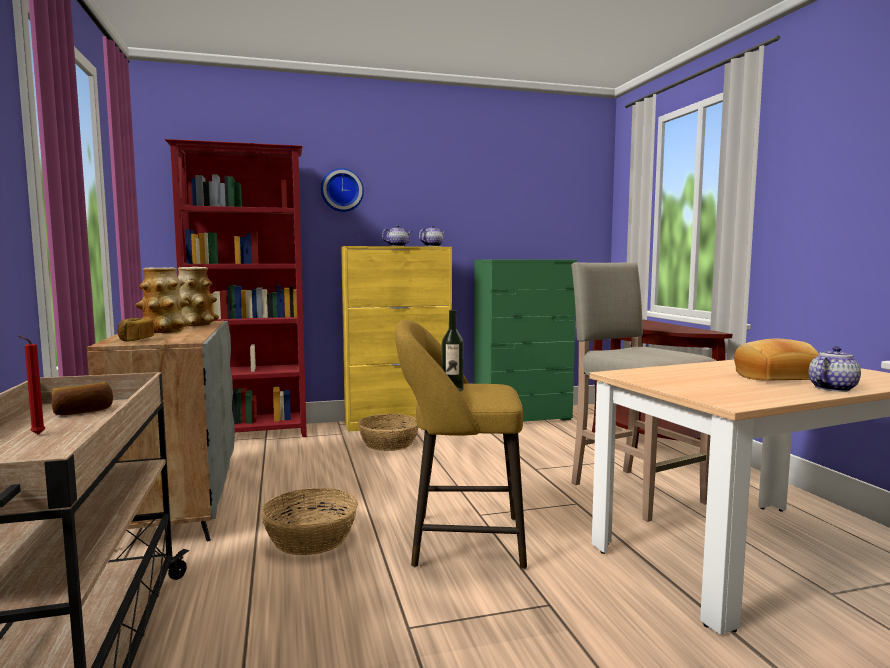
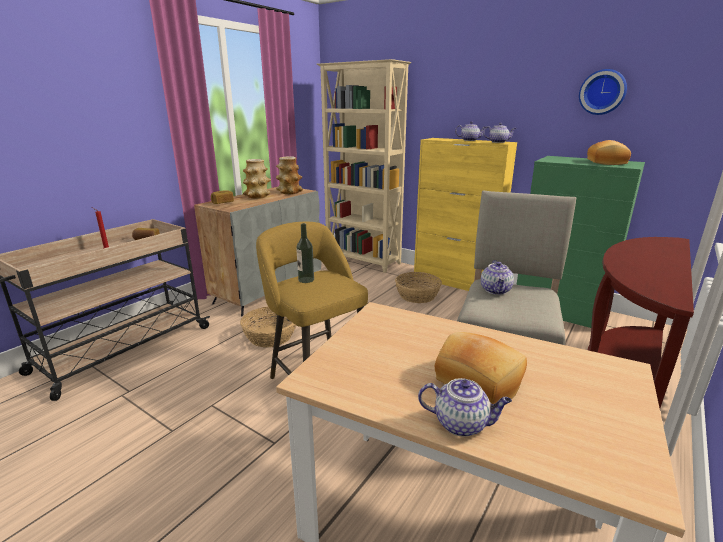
camera: 50 degrees right, 15 degrees up
(250, 435) = (363, 261): red bookcase -> beige bookcase
(342, 190) = (440, 90): wall clock -> wall clock (602, 92)
(539, 259) = (607, 162): none -> bread
(623, 351) = (496, 290): none -> teapot

